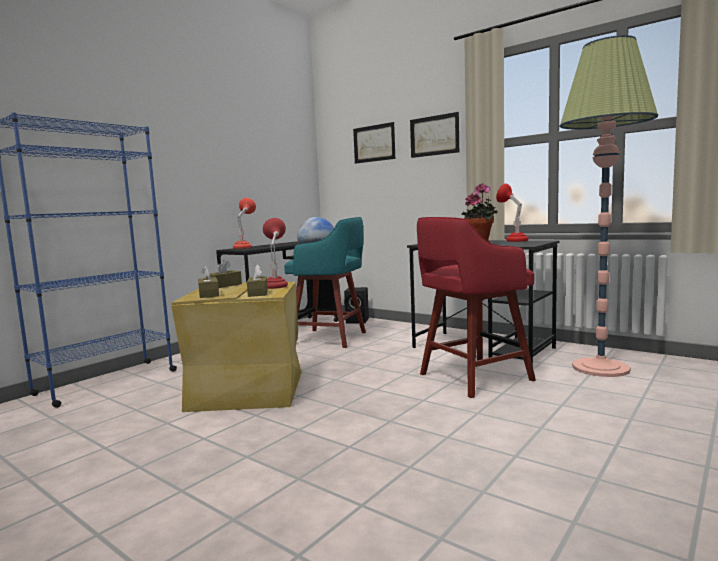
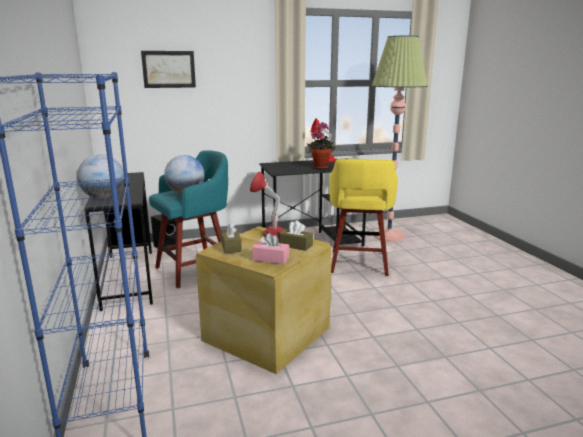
camera: 55 degrees left, 10 degrees up
(208, 294) = (270, 259): brown tissue box -> pink tissue box
(245, 247) = (104, 198): red table lamp -> globe
(434, 135) = (237, 70): picture -> none
(472, 378) = (358, 263): red stool -> yellow stool

